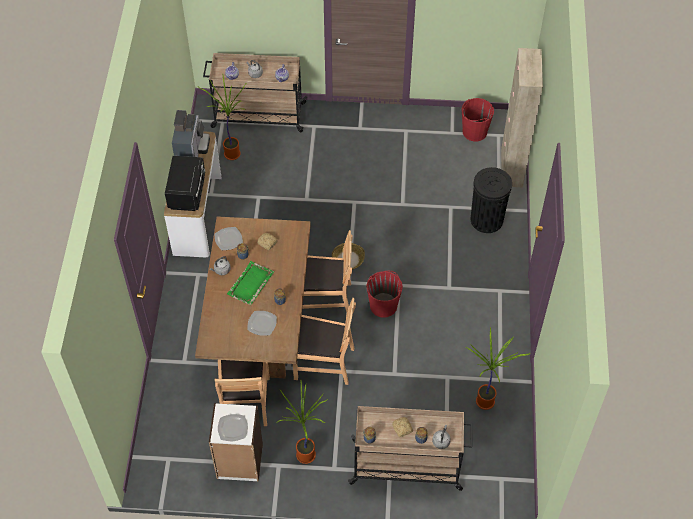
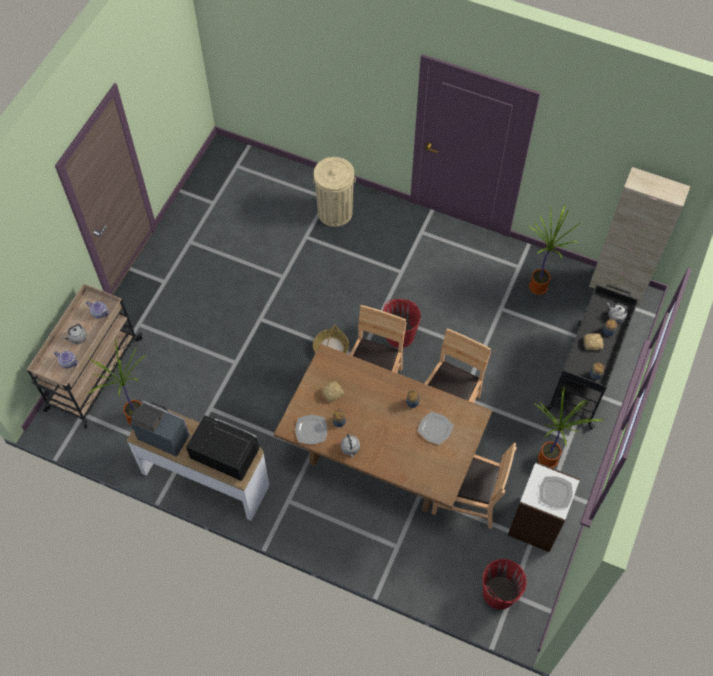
camera: 70 degrees left, 5 degrees up
(250, 284) = (380, 425): green tray -> none
(408, 465) = (585, 373): beige cart -> black cart
(474, 132) = (222, 183): red bucket -> red bucket (499, 593)
(486, 219) = (335, 212): black trash can -> beige trash can
(511, 168) = (282, 170): beige cabinet -> beige cabinet (617, 286)

